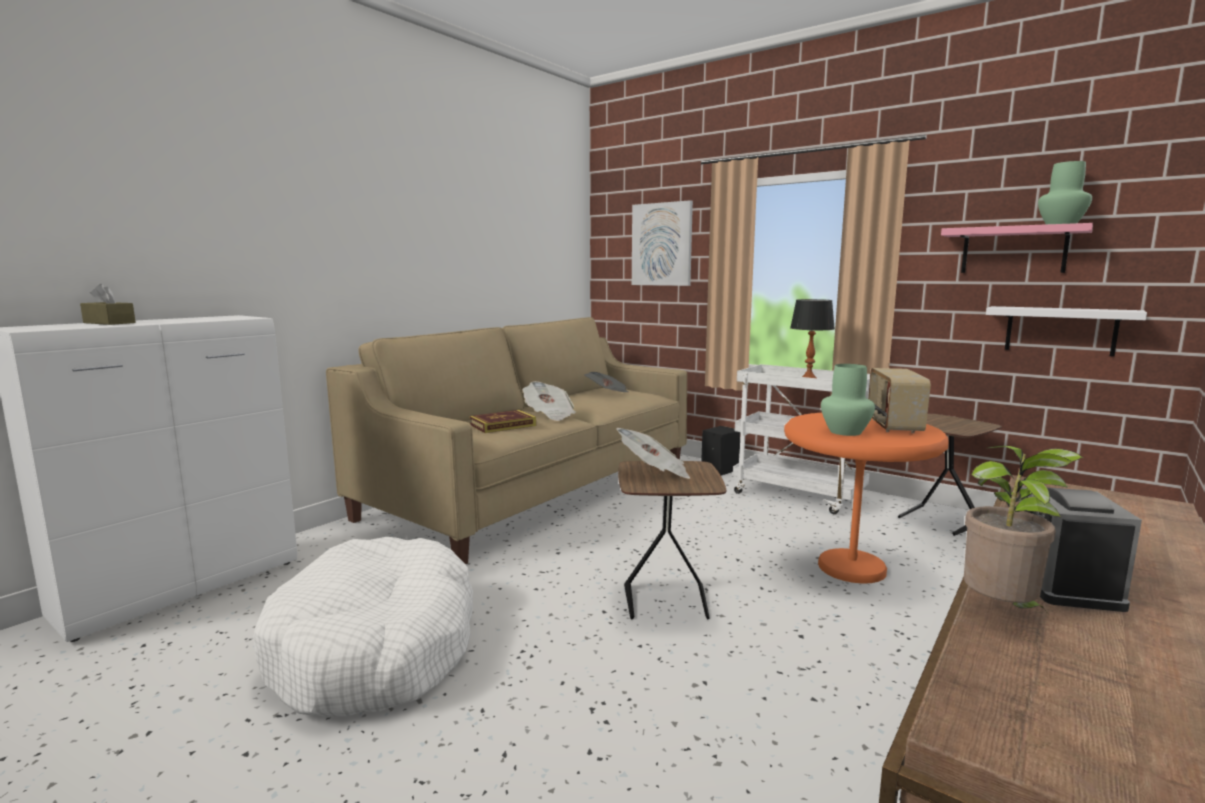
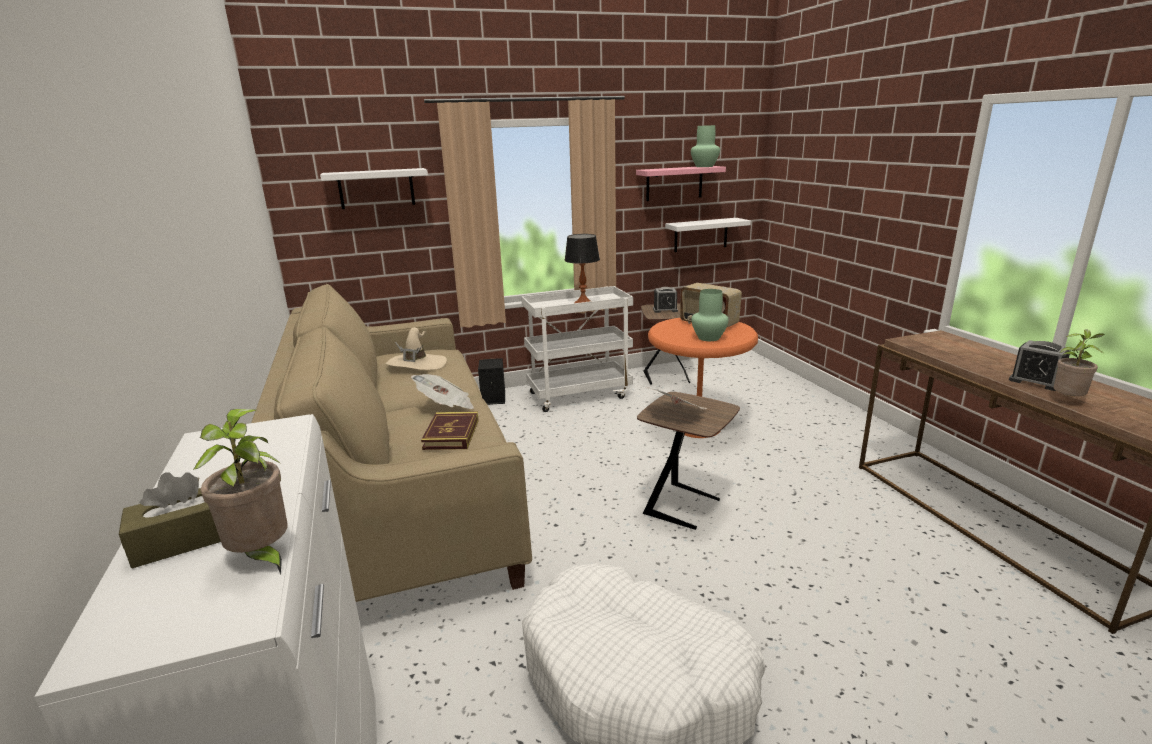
camera: 55 degrees left, 10 degrees up
(84, 327) = (262, 558): none -> potted plant
(608, 395) = (416, 365): newspaper -> beige hat
(662, 244) = (376, 188): picture -> white shelf
(945, 422) = (665, 310): none -> alarm clock

